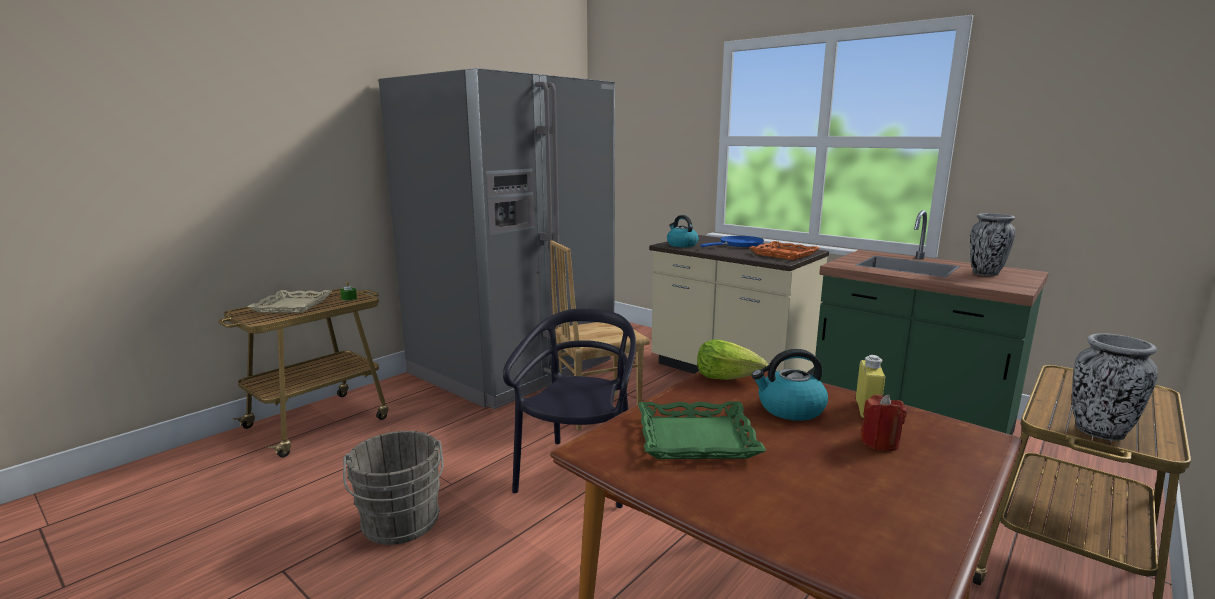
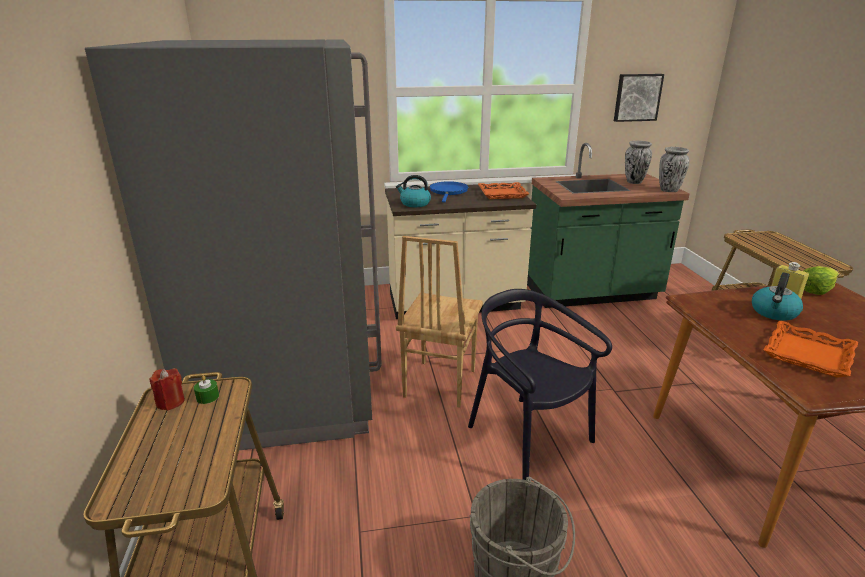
camera: 50 degrees left, 10 degrees up
(293, 306) = (174, 447): beige tray -> none
(696, 437) = (807, 354): green tray -> orange tray
(727, 377) = (708, 308): lettuce -> lettuce (815, 290)
(879, 443) = (833, 312): red candle -> red candle (170, 402)
(1053, 158) = (637, 97): none -> picture
(1099, 432) = (815, 265): vase -> vase (669, 190)

